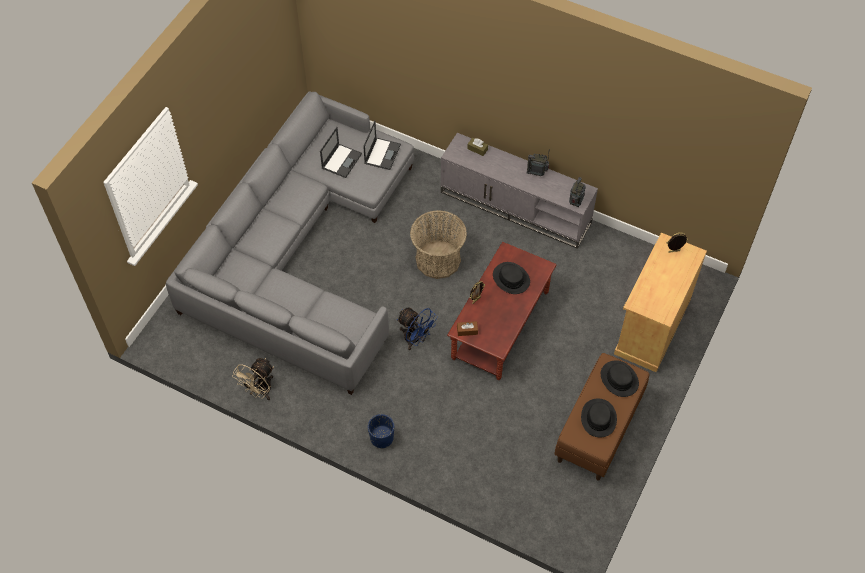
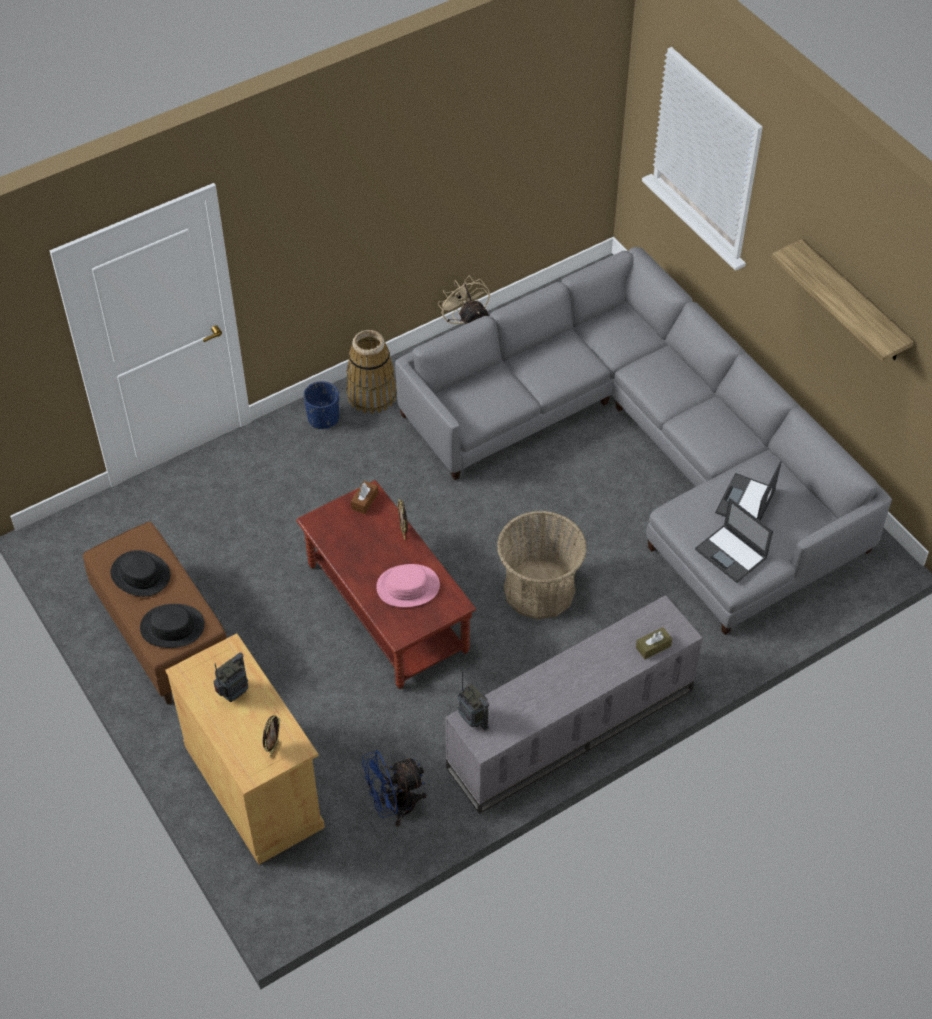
camera: 120 degrees right, 5 degrees down
(240, 78) = (852, 302): none -> shelf
(341, 160) = (745, 502): laptop -> laptop turned 60 degrees clockwise
(344, 421) = (372, 395): none -> basket
(415, 339) = (431, 509): blue fan -> blue fan (394, 806)
(511, 278) = (408, 587): black hat -> pink hat
(537, 173) = (559, 699): radio -> radio (234, 693)

